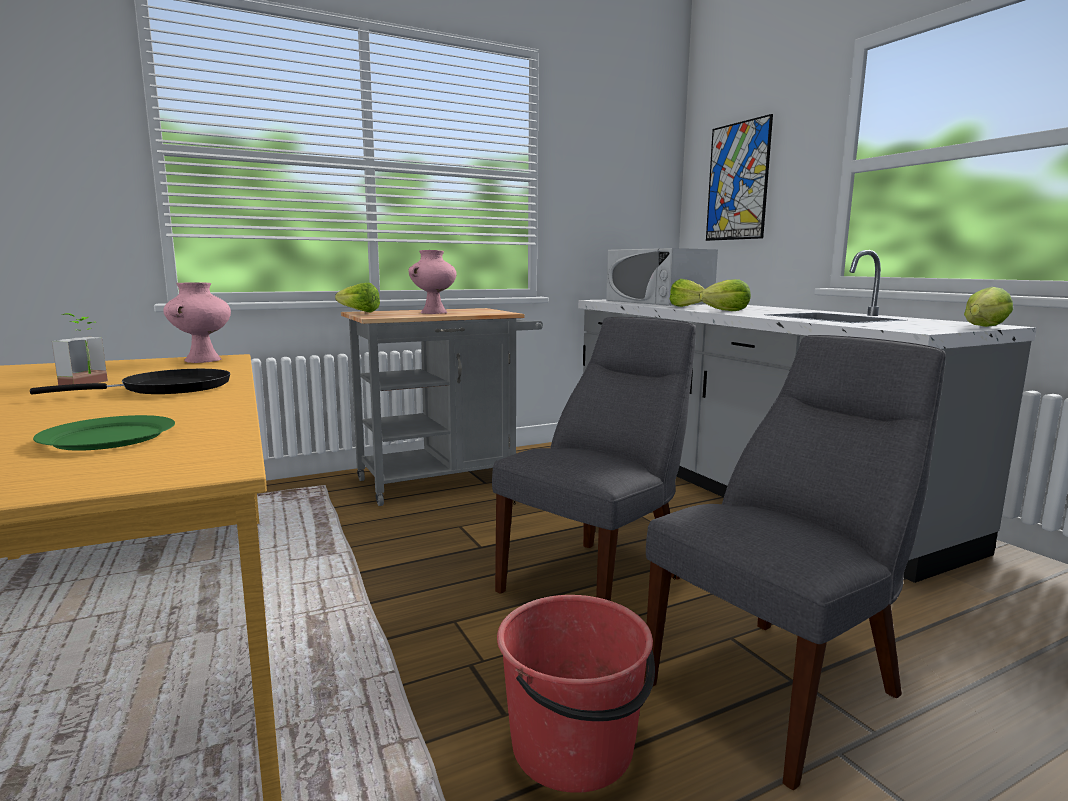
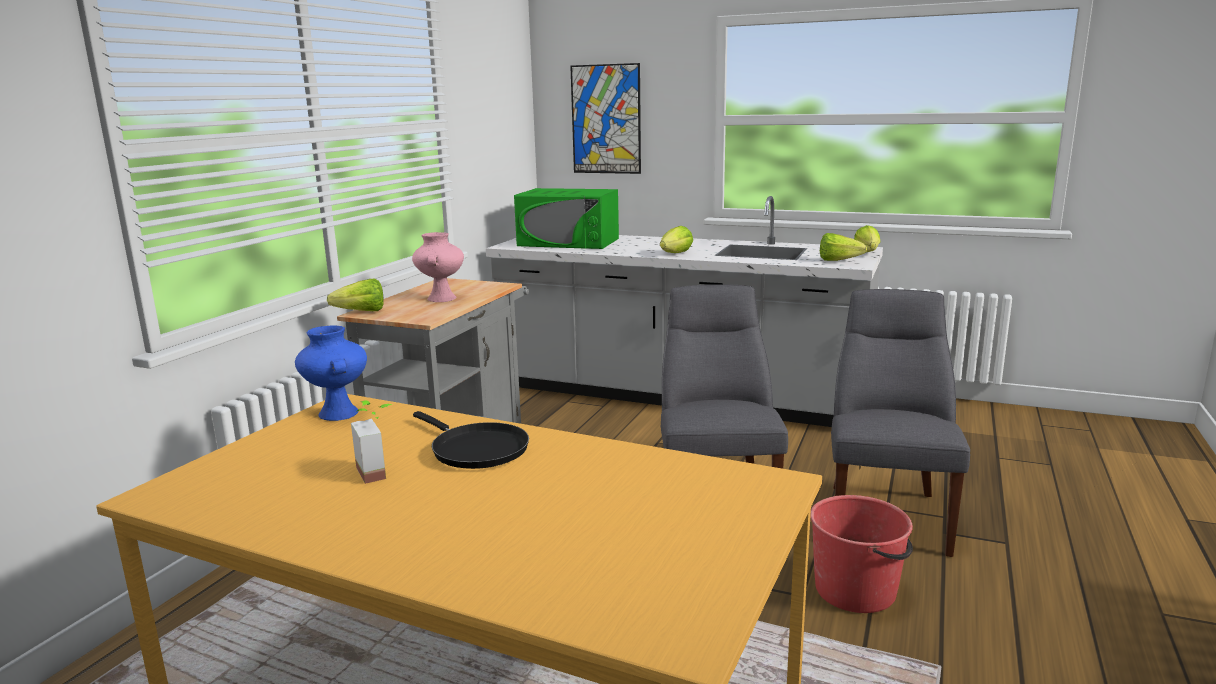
camera: 40 degrees left, 5 degrees up
(108, 438) = (644, 494): green plate -> none
(169, 388) = (475, 449): black frying pan -> black frying pan turned 120 degrees clockwise
(203, 360) = (337, 413): pink vase -> blue vase
(658, 302) = (568, 242): white microwave -> green microwave
(689, 307) = (629, 250): lettuce -> lettuce (842, 261)

